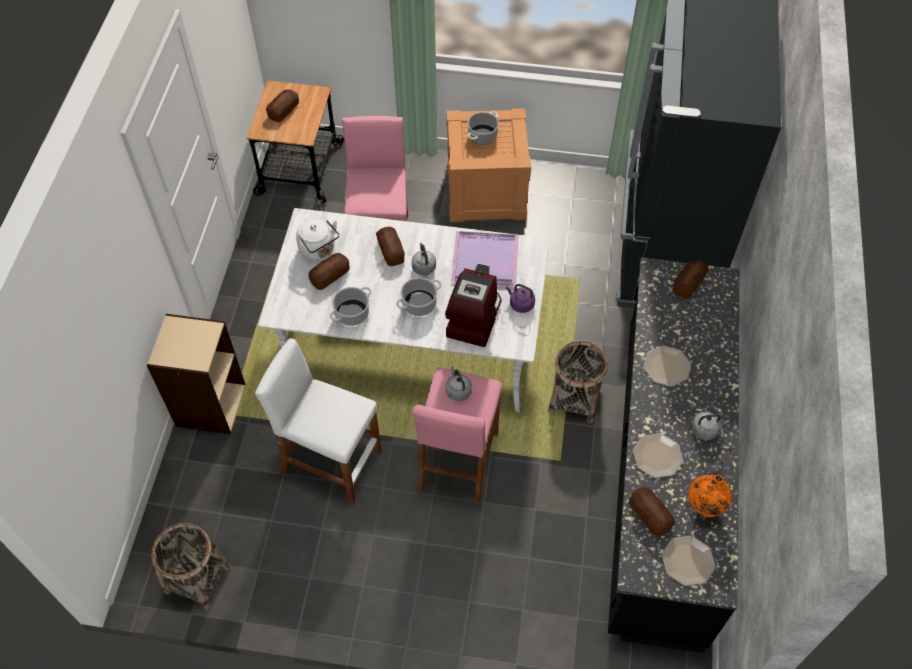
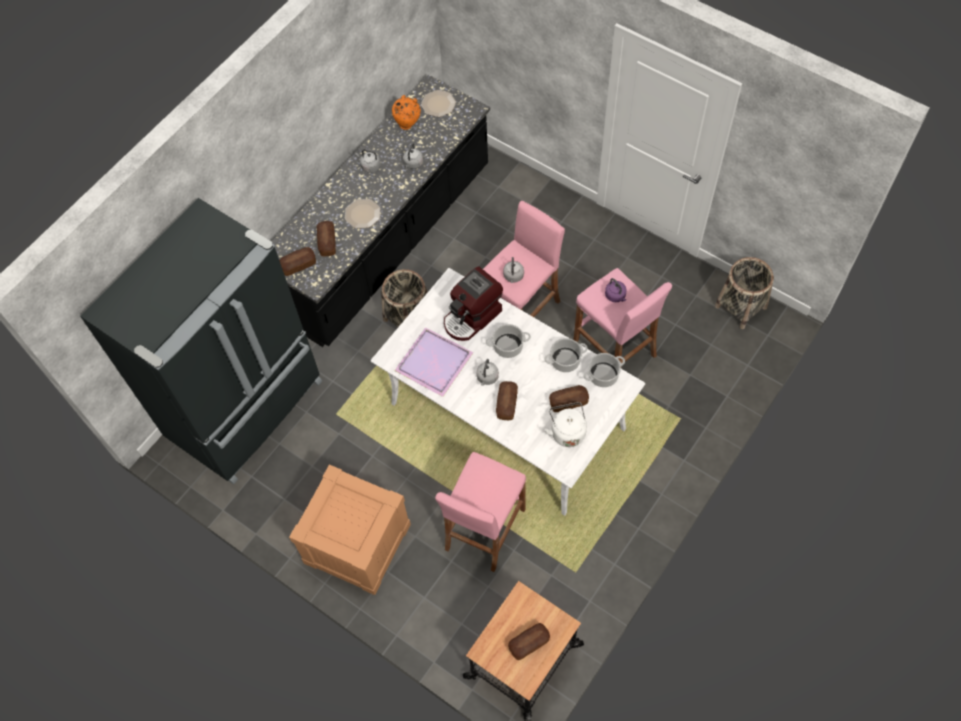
camera: 150 degrees left, 5 degrees up
(210, 405) = (694, 434): beige bookcase -> none
(330, 461) = (615, 348): white stool -> pink stool
(482, 136) = (349, 524): cooking pot -> cooking pot (603, 375)
(520, 304) = (430, 313): purple kettle -> purple kettle (616, 296)
(650, 515) = (443, 134): bread -> bread (327, 242)
(657, 456) = (413, 164): plate -> grey kettle

